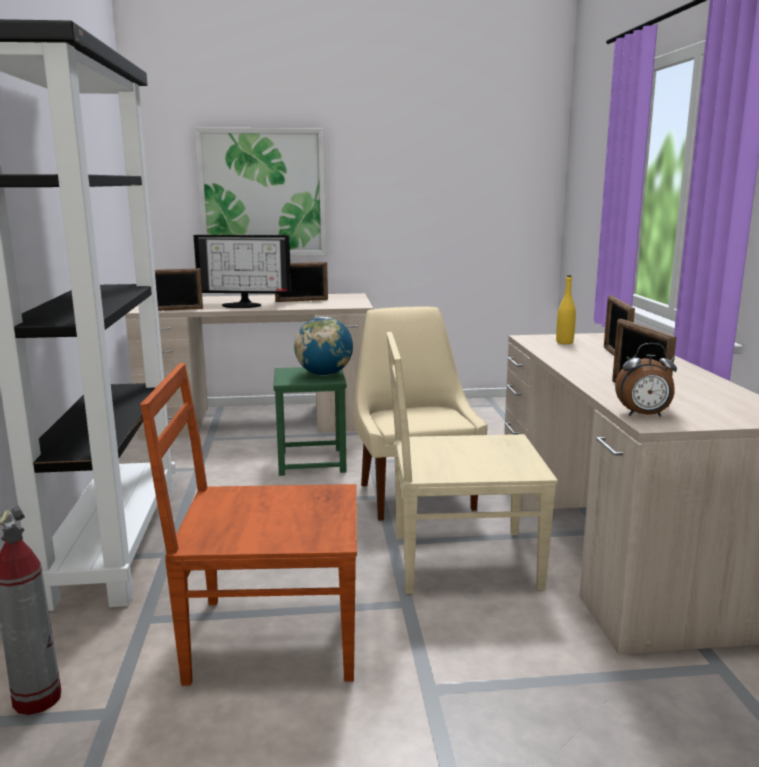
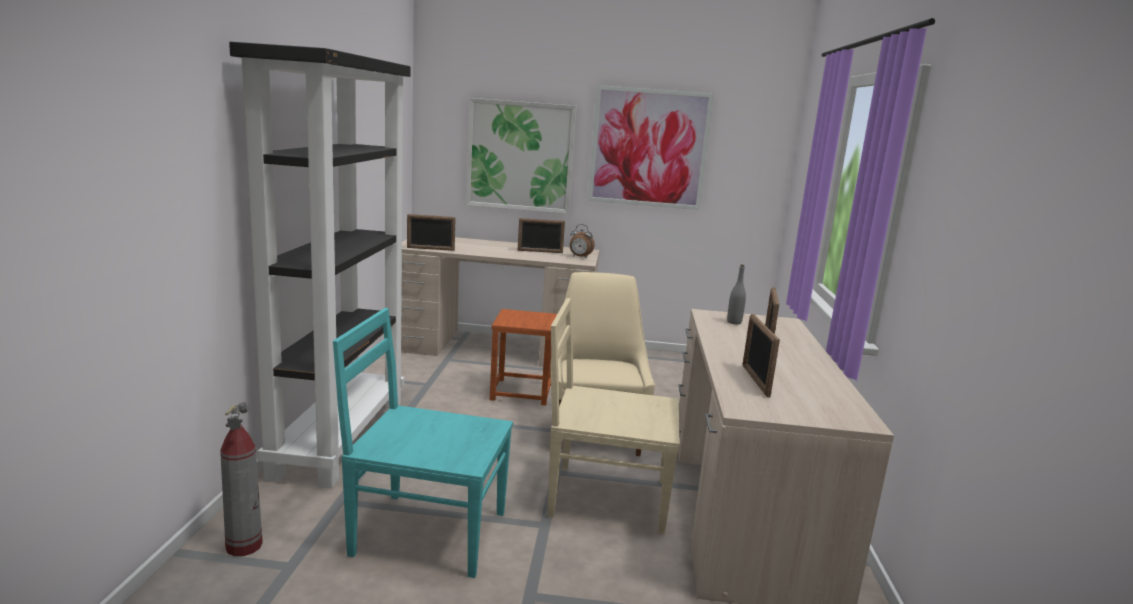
camera: 10 degrees right, 0 degrees up
(243, 305) = (488, 250): monitor -> none
(269, 637) = (426, 532): brown chair -> turquoise chair
(311, 462) = (521, 392): green stool -> brown stool
(324, 374) = (538, 320): globe -> none
(409, 171) = (649, 148): none -> picture
(564, 342) = (734, 322): yellow bottle -> grey bottle
(644, 415) = (741, 402): alarm clock -> alarm clock (580, 257)

